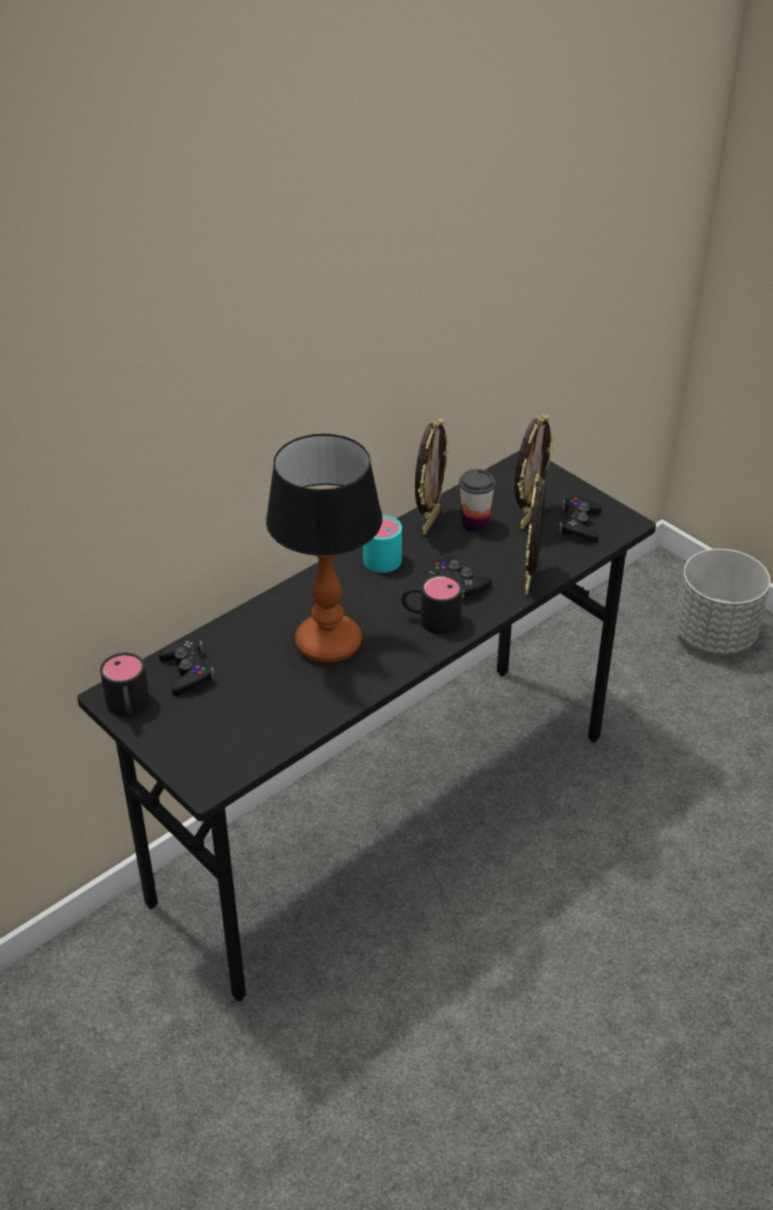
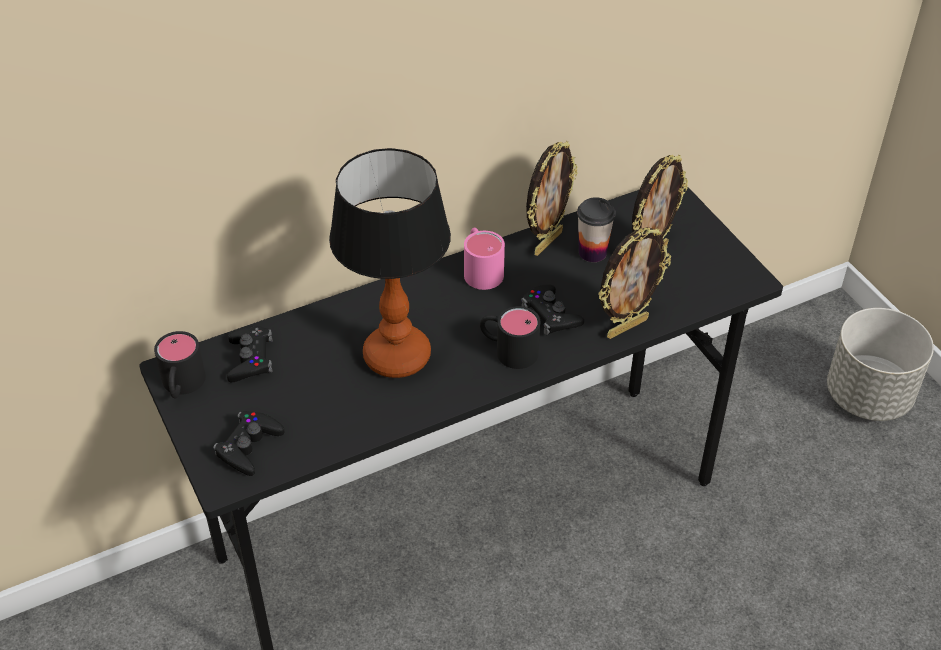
camera: 15 degrees right, 5 degrees up
(377, 555) = (481, 269): turquoise mug -> pink mug
(531, 581) = (626, 327): picture frame -> picture frame turned 150 degrees counterclockwise
(579, 525) = (701, 273): black game controller -> black game controller (249, 447)

